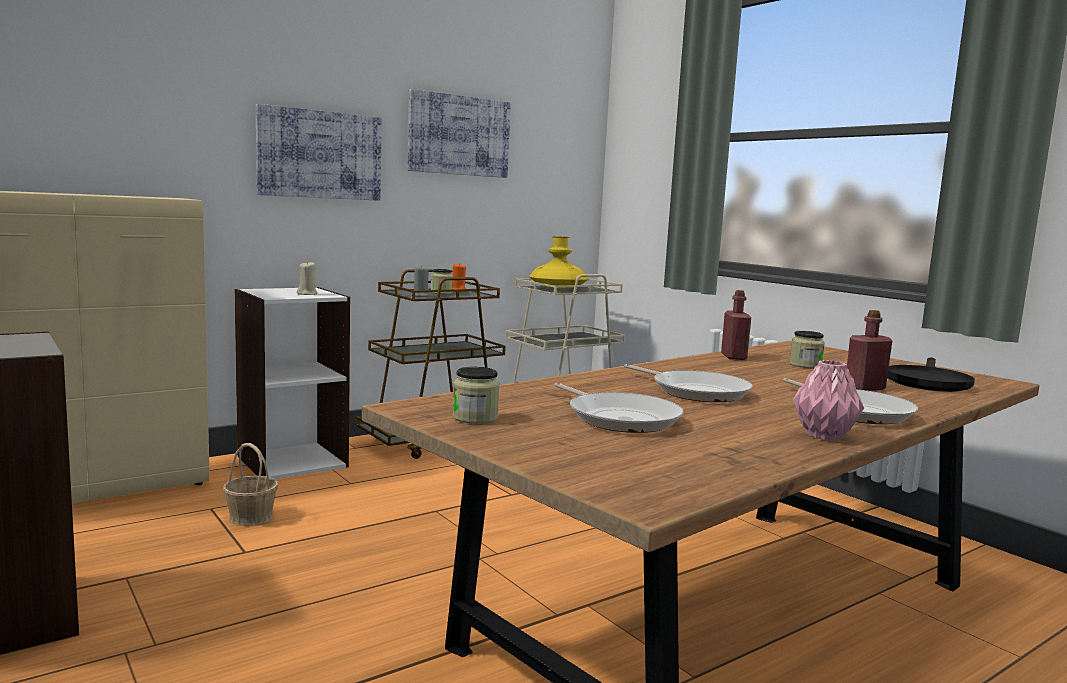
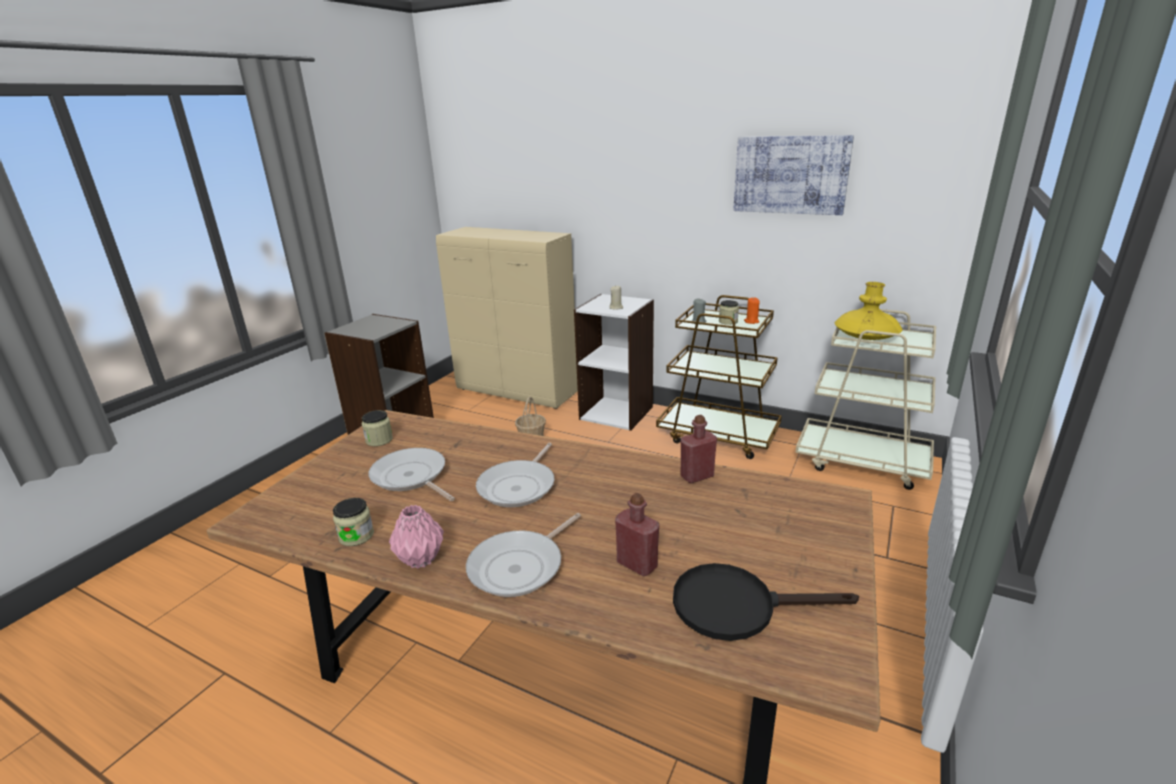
camera: 65 degrees right, 15 degrees up
(320, 154) = (661, 199): picture -> none
(620, 418) = (411, 477): frying pan -> frying pan turned 105 degrees clockwise
(805, 365) = (714, 518): jar -> jar (356, 536)

